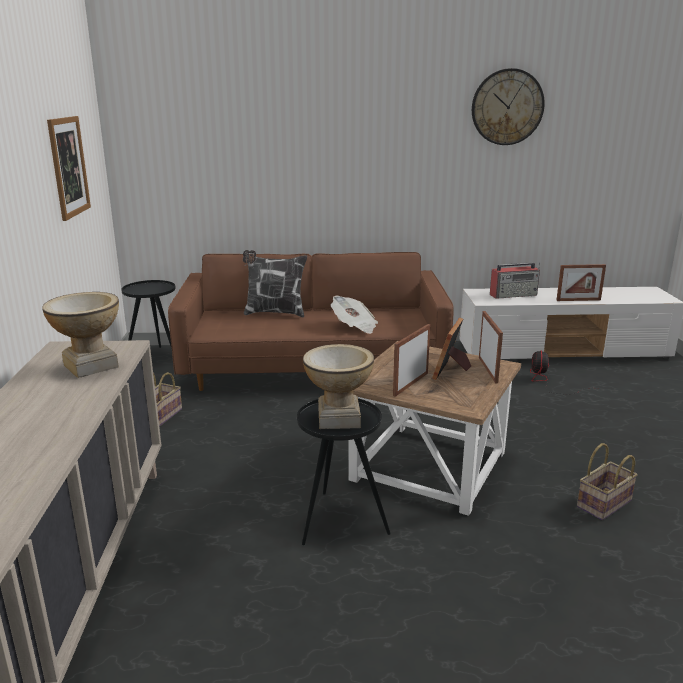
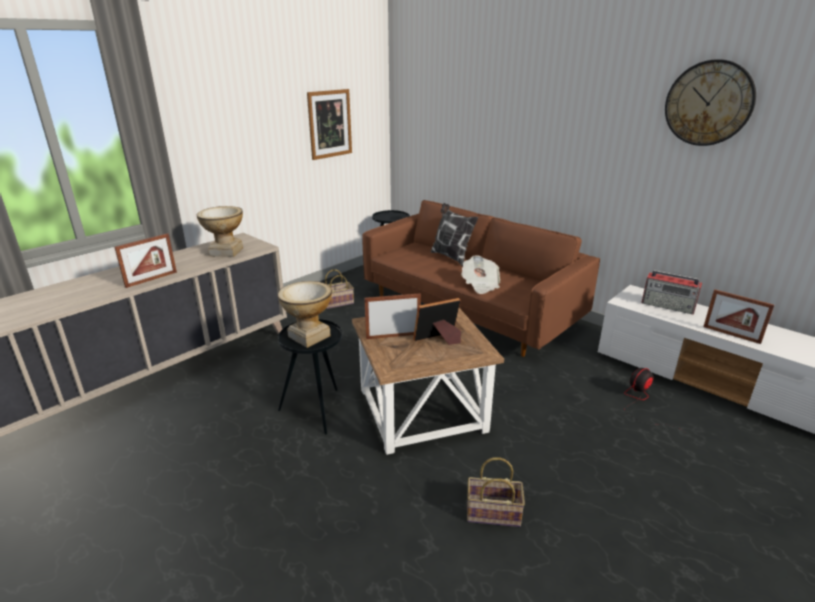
camera: 45 degrees right, 5 degrees up
(488, 370) = (466, 351): picture frame -> picture frame (151, 279)

